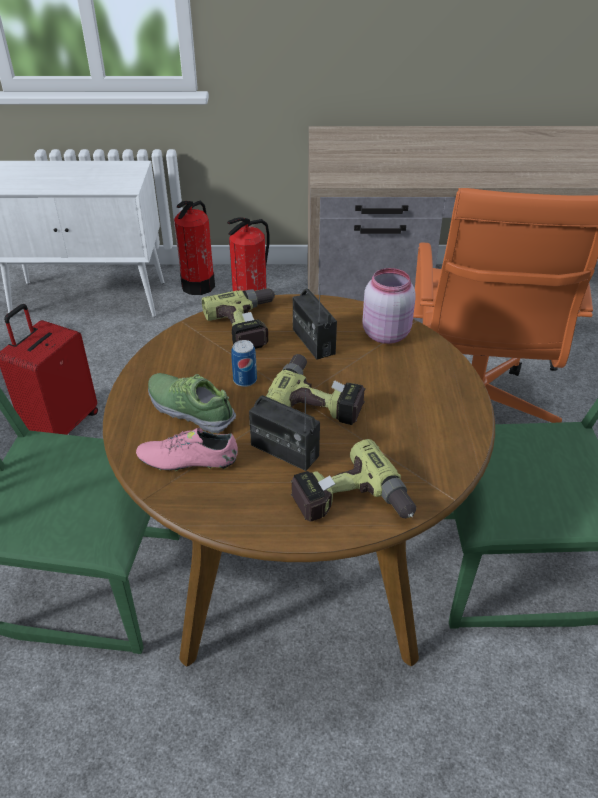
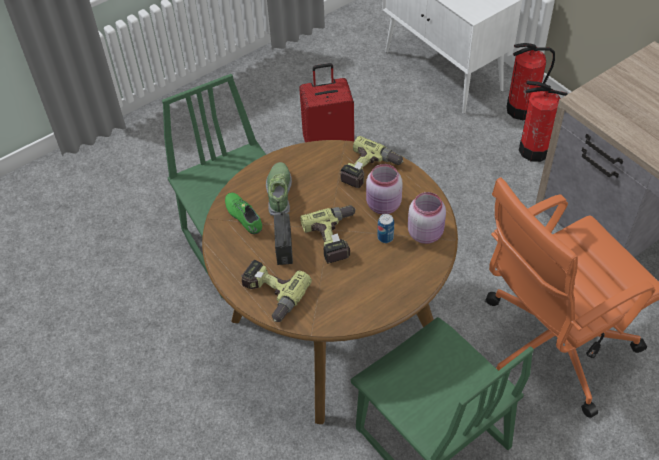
camera: 55 degrees right, 10 degrees up
(188, 461) = (244, 217): pink shoe -> green shoe
(245, 380) = (322, 199): can -> can (385, 237)
(313, 341) = (384, 206): radio -> pink jar

